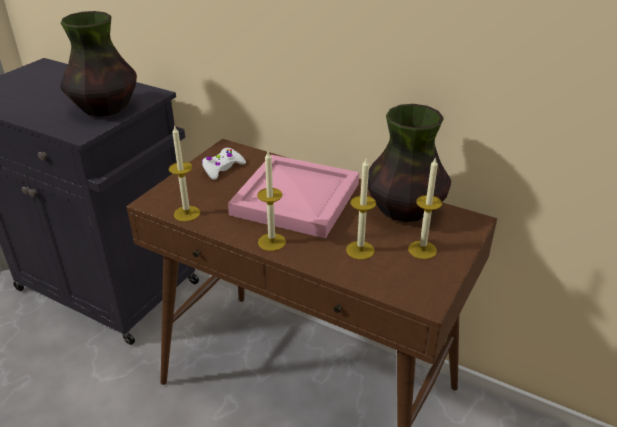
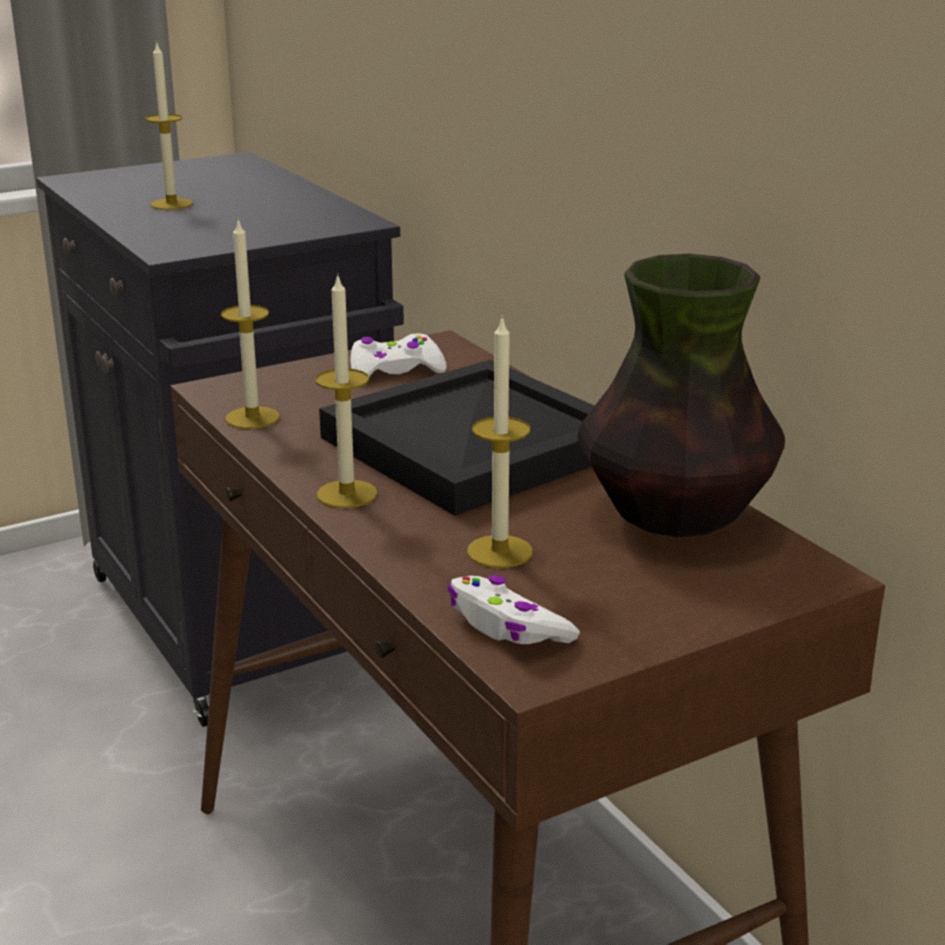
camera: 30 degrees right, 10 degrees down
(105, 109) = (250, 228): vase -> none
(294, 199) = (469, 444): pink tray -> black tray
(399, 285) = (507, 626): none -> white game controller
(422, 250) = (632, 587): candle -> candle (171, 204)

